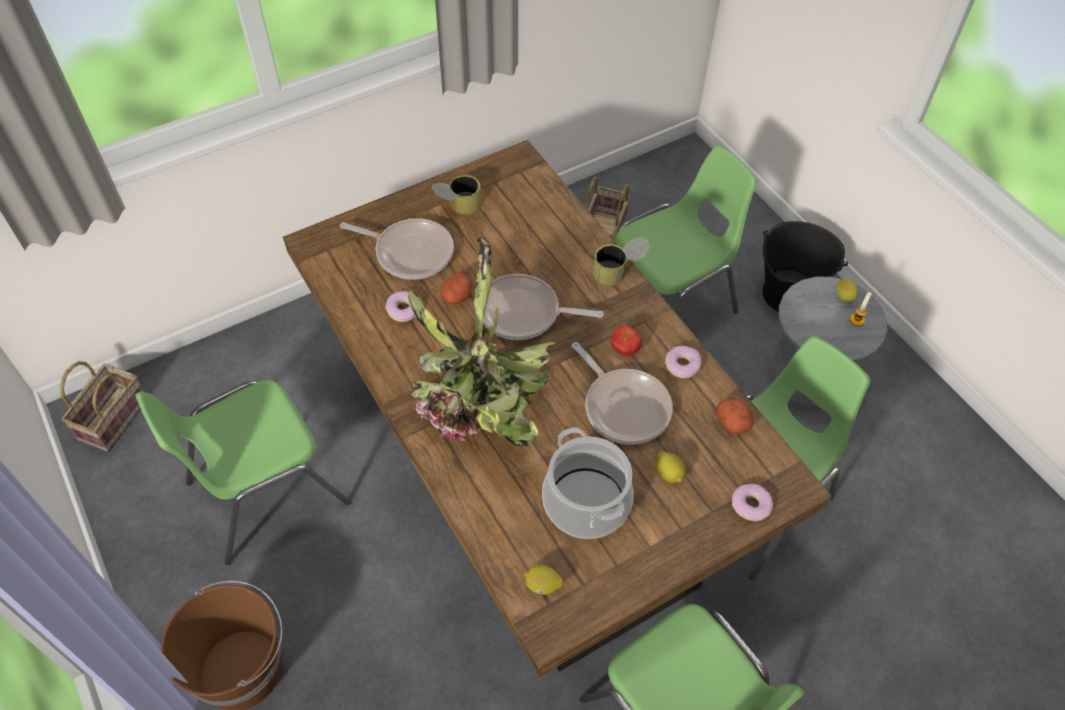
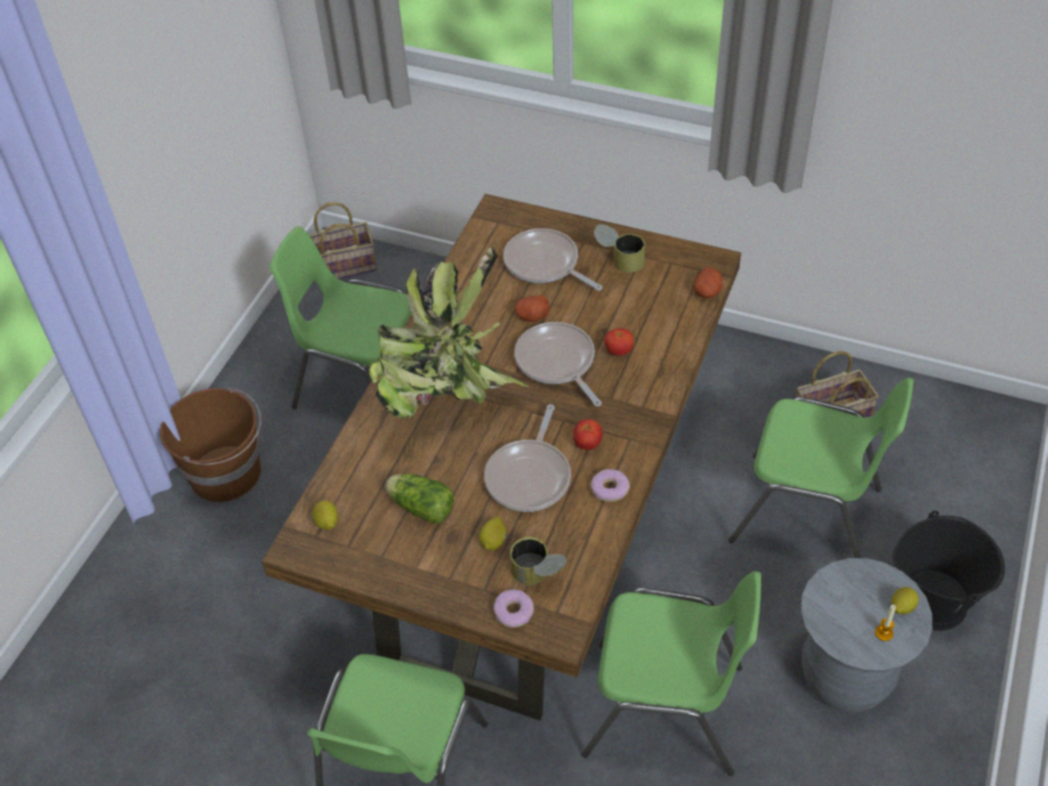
camera: 55 degrees right, 5 degrees down
(404, 310) = (488, 297): donut -> none
(410, 252) = (544, 264): frying pan -> frying pan turned 150 degrees clockwise
(550, 269) = (619, 351): none -> tomato
(587, 502) = (420, 506): cooking pot -> lettuce
(619, 272) = (663, 393): can -> can (538, 576)
(733, 423) = (585, 556): potato -> potato (707, 292)

